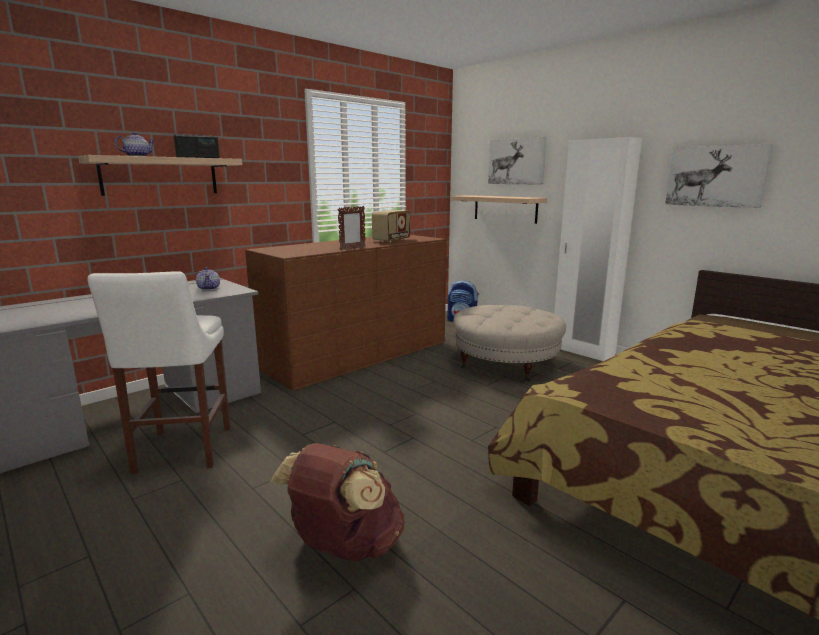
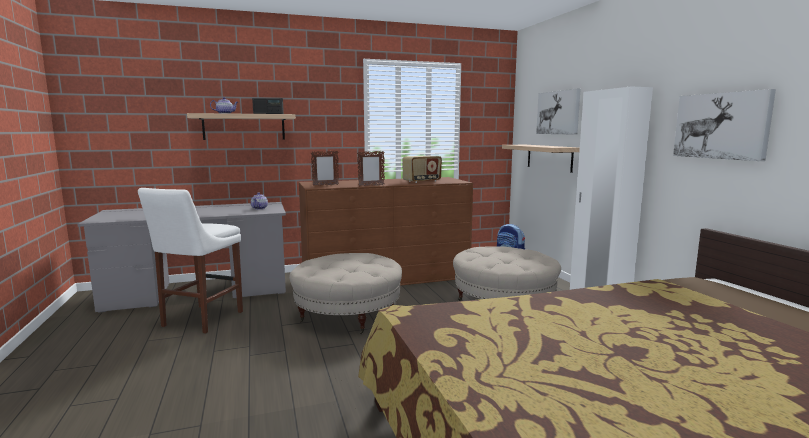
camera: 25 degrees right, 5 degrees down
(295, 251) = (325, 185): none -> picture frame
(344, 547) = (223, 400): brown backpack -> none
(367, 405) = (348, 314): none -> beige ottoman

